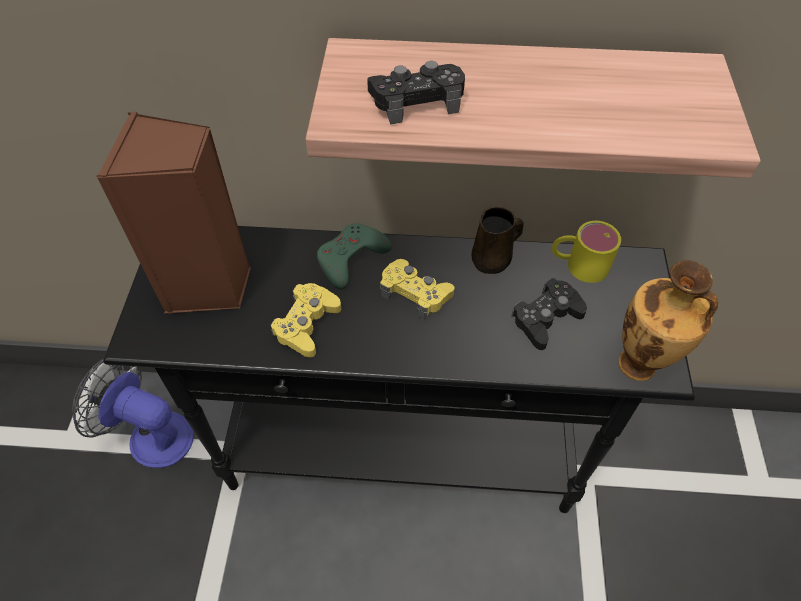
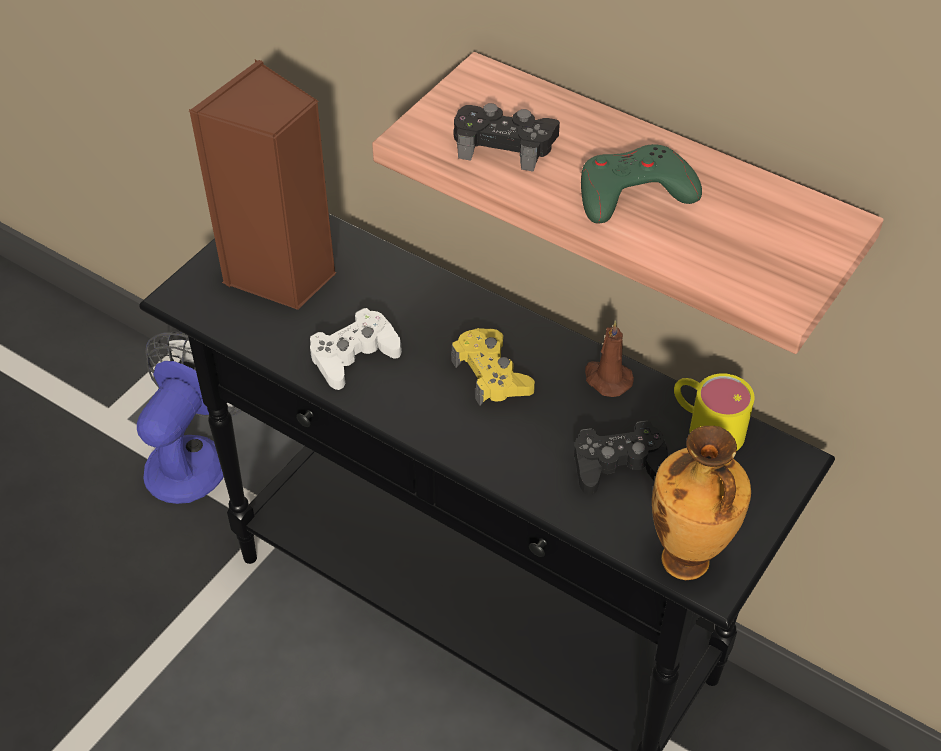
camera: 30 degrees right, 5 degrees down
(151, 435) = (193, 456): fan -> fan turned 60 degrees clockwise
(307, 324) = (354, 355): yellow game controller -> white game controller
(351, 258) = (448, 309): green game controller -> green game controller (633, 192)
(493, 260) = (606, 378): brown mug -> brown candle

